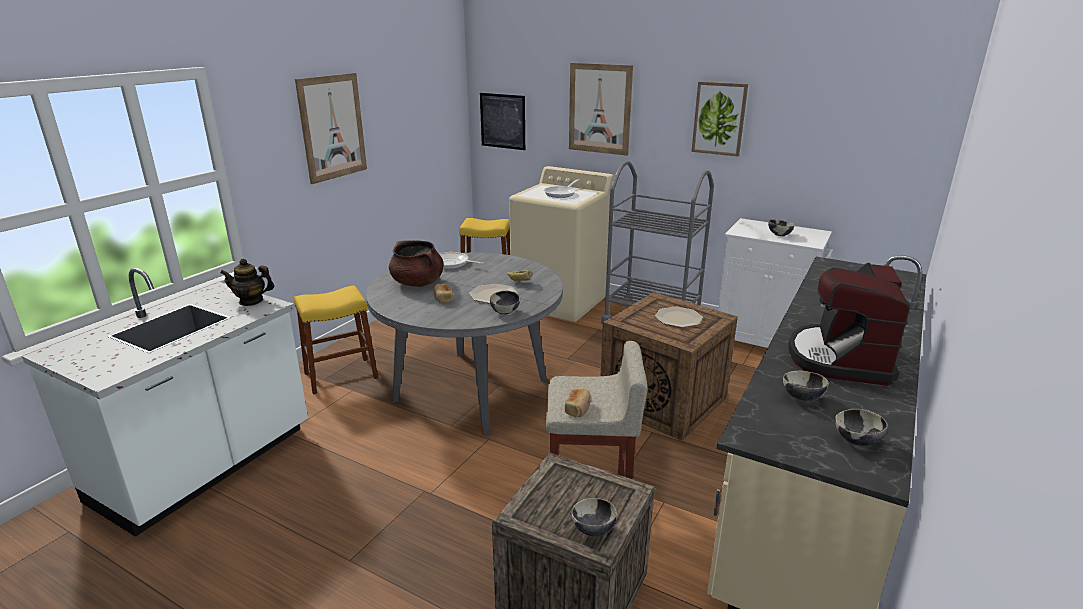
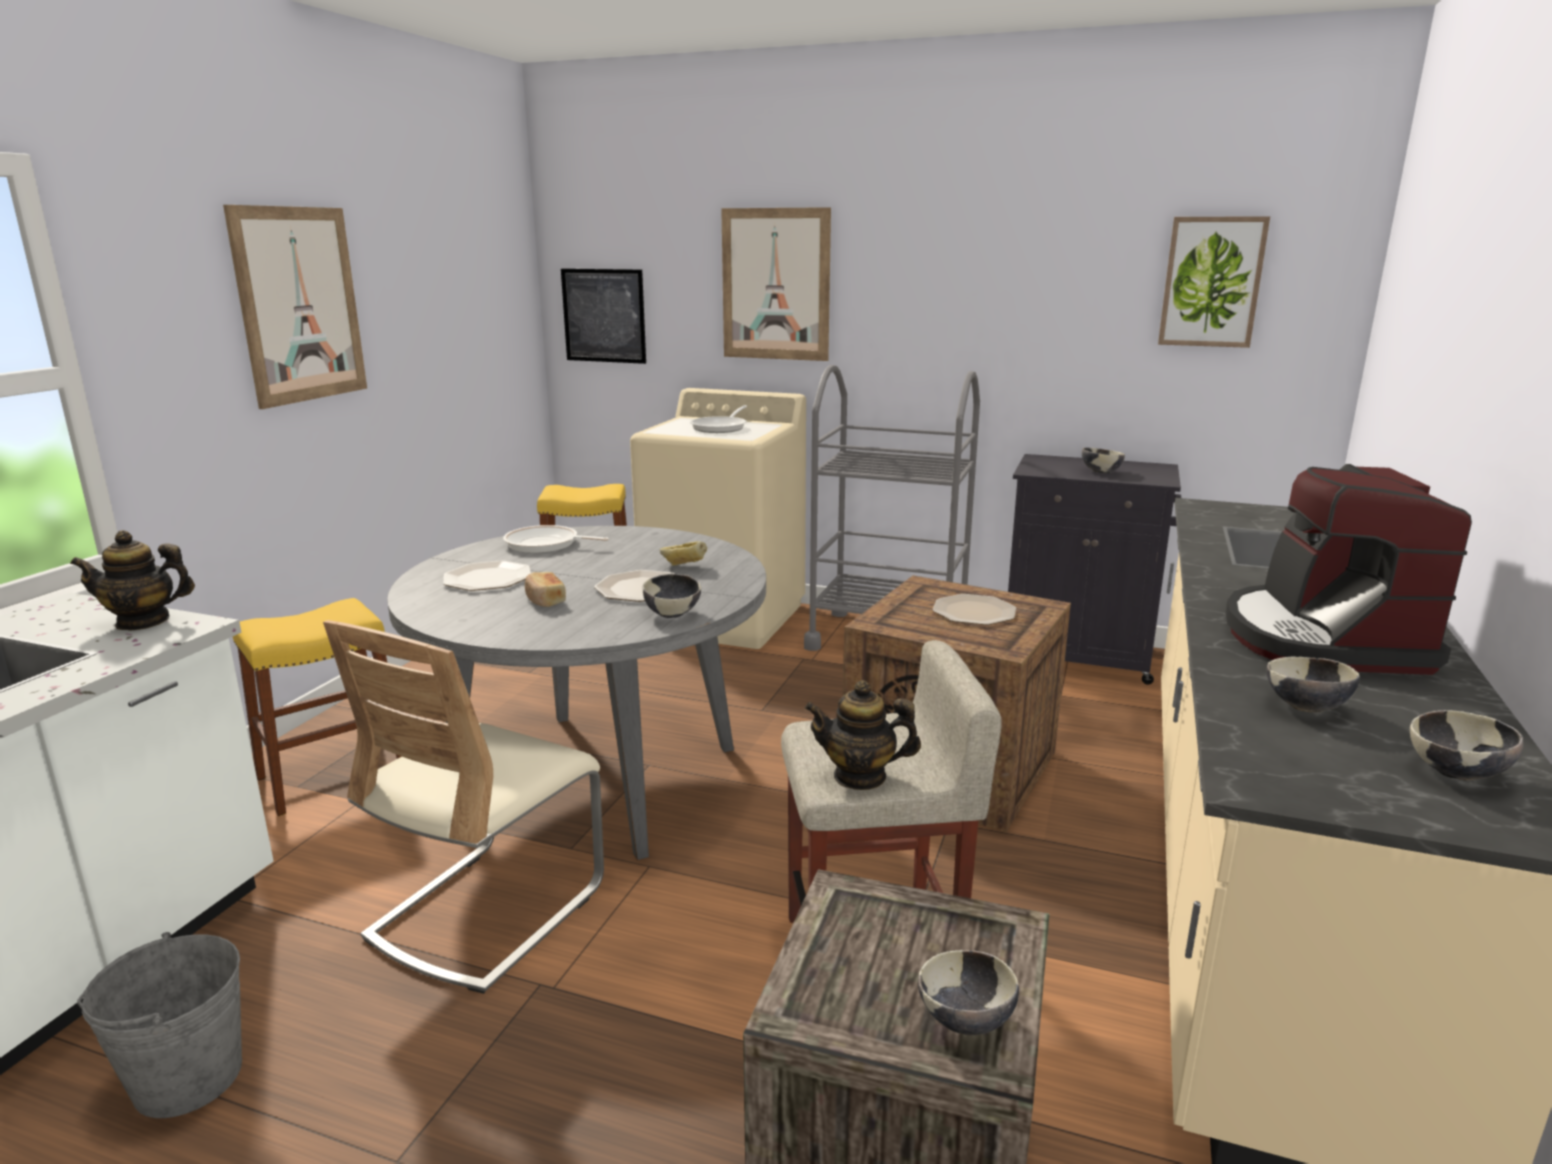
camera: 10 degrees left, 5 degrees down
(265, 513) = (188, 1078): none -> grey bucket
(405, 453) = (487, 911): none -> beige chair
(418, 283) = (489, 578): brown cooking pot -> plate
(578, 408) = (860, 776): bread -> teapot
(719, 118) = (981, 289): picture -> picture (1211, 282)
(763, 341) = (1080, 657): white cabinet -> black cabinet

